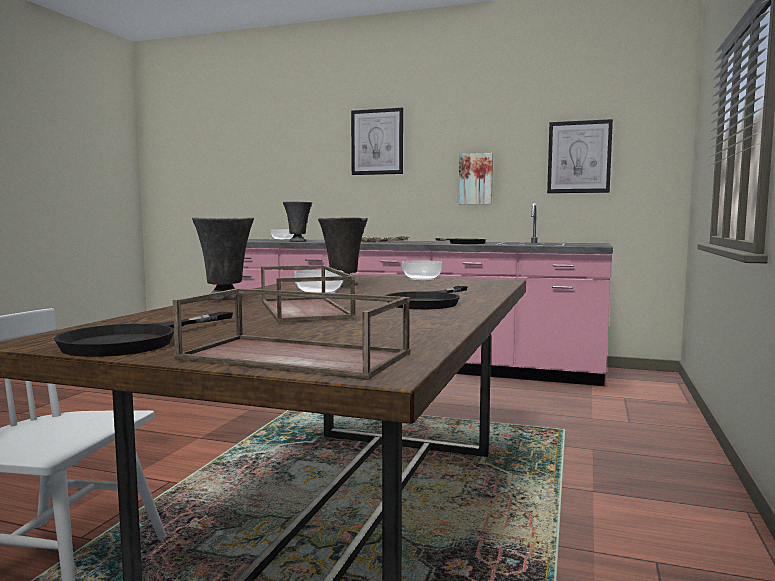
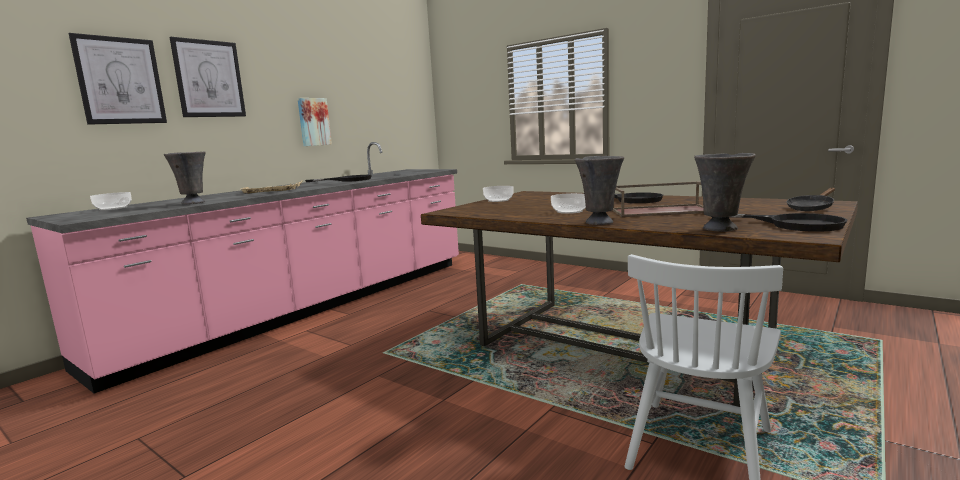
camera: 70 degrees left, 5 degrees up
(297, 356) = (811, 208): brown tray -> black frying pan
(343, 285) = (531, 209): grey vase -> grey vase (721, 229)
(579, 157) = (381, 104): picture -> picture (120, 81)

